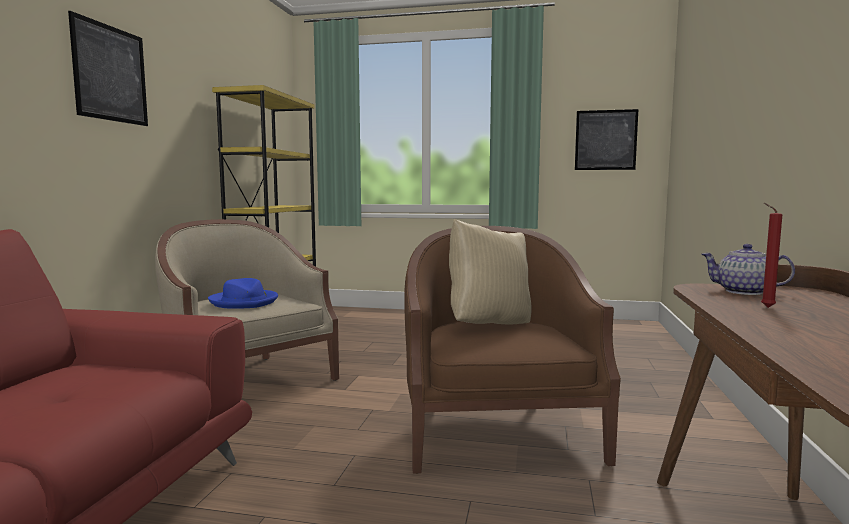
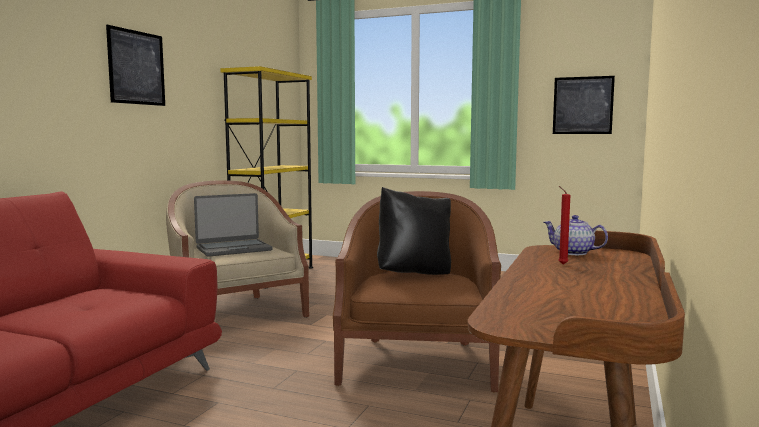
camera: 10 degrees right, 0 degrees up
(244, 302) = (233, 249): blue hat -> laptop
(489, 324) = (414, 274): beige pillow -> black pillow

